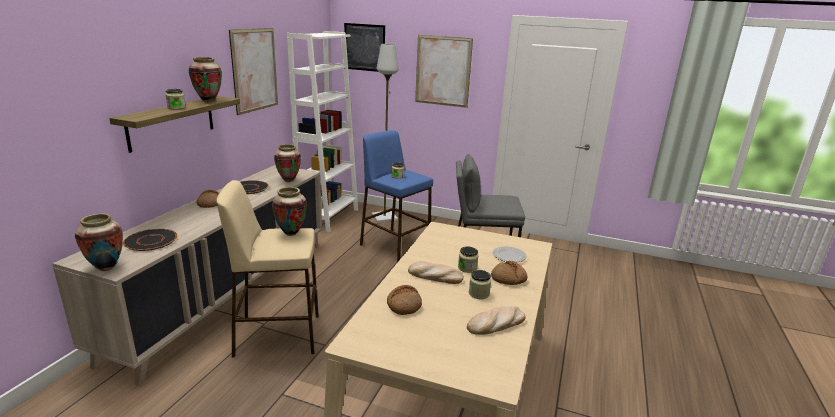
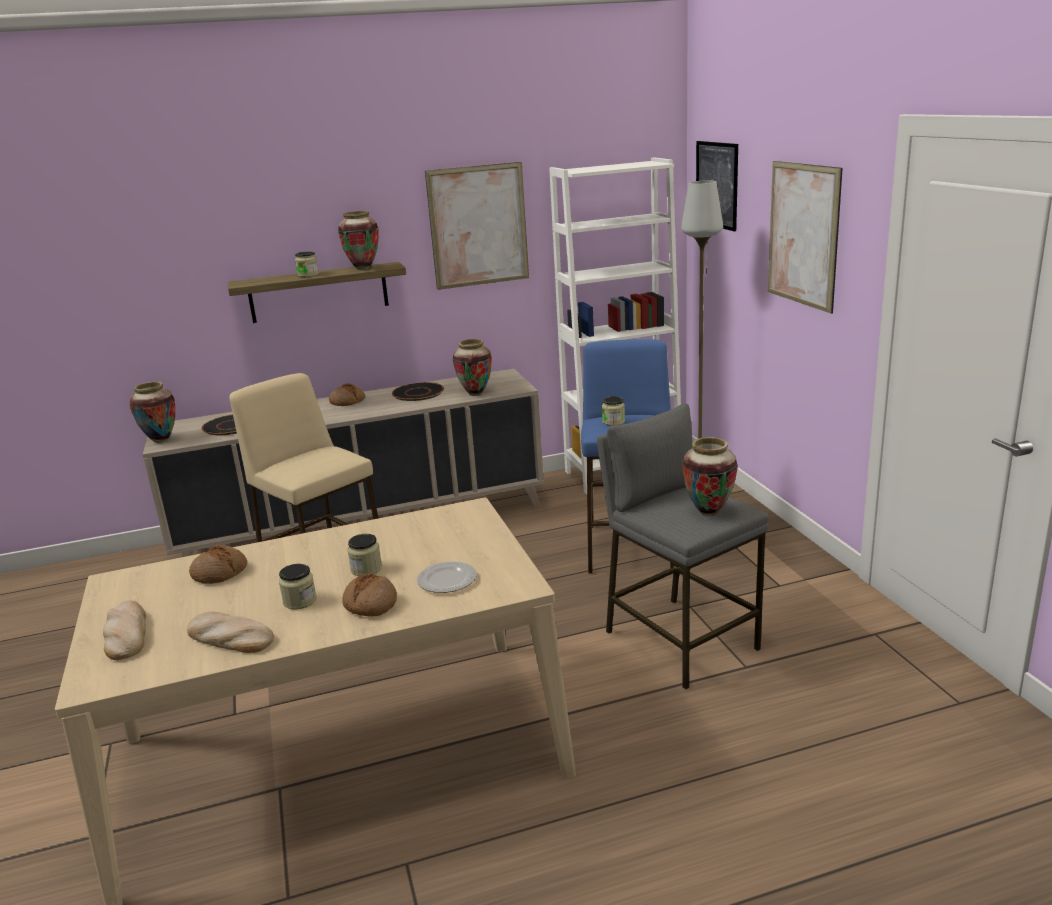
camera: 55 degrees right, 0 degrees up
(291, 233) = (327, 457): vase -> vase (708, 512)
(435, 276) = (316, 560): bread -> bread (126, 634)

